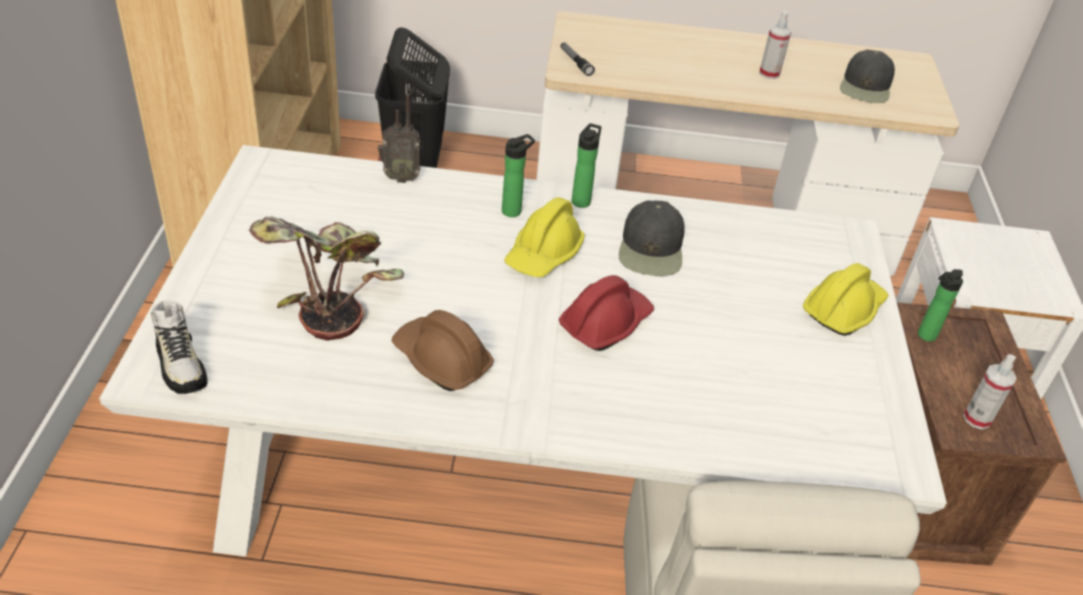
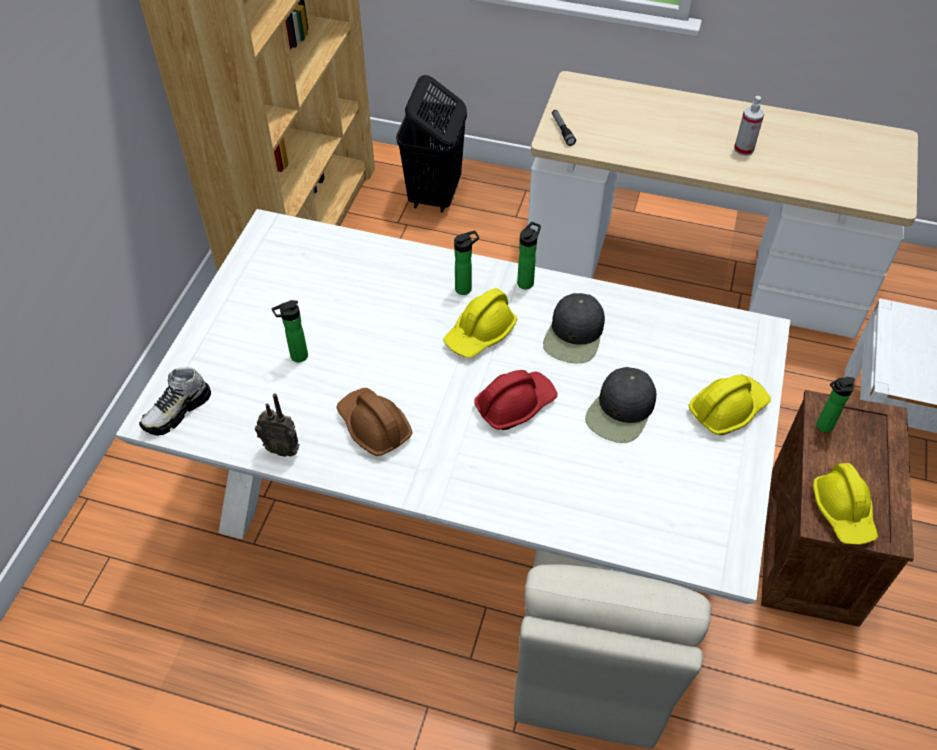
camera: 15 degrees right, 10 degrees up
(181, 365) = (177, 411): shoe -> shoe turned 60 degrees clockwise
(326, 293) = (296, 357): potted plant -> bottle
(400, 177) = (378, 249): radio -> radio (282, 448)
(866, 86) = (836, 168): black cap -> black cap (621, 411)
(977, 418) = (843, 511): spray bottle -> yellow hard hat

